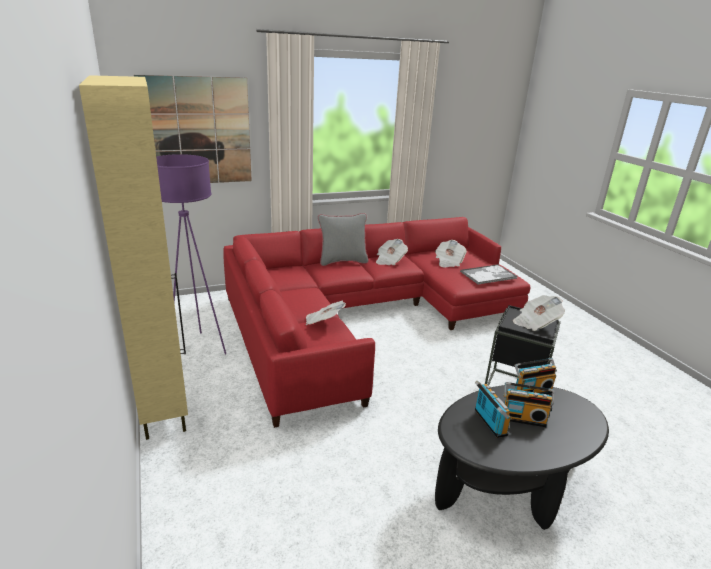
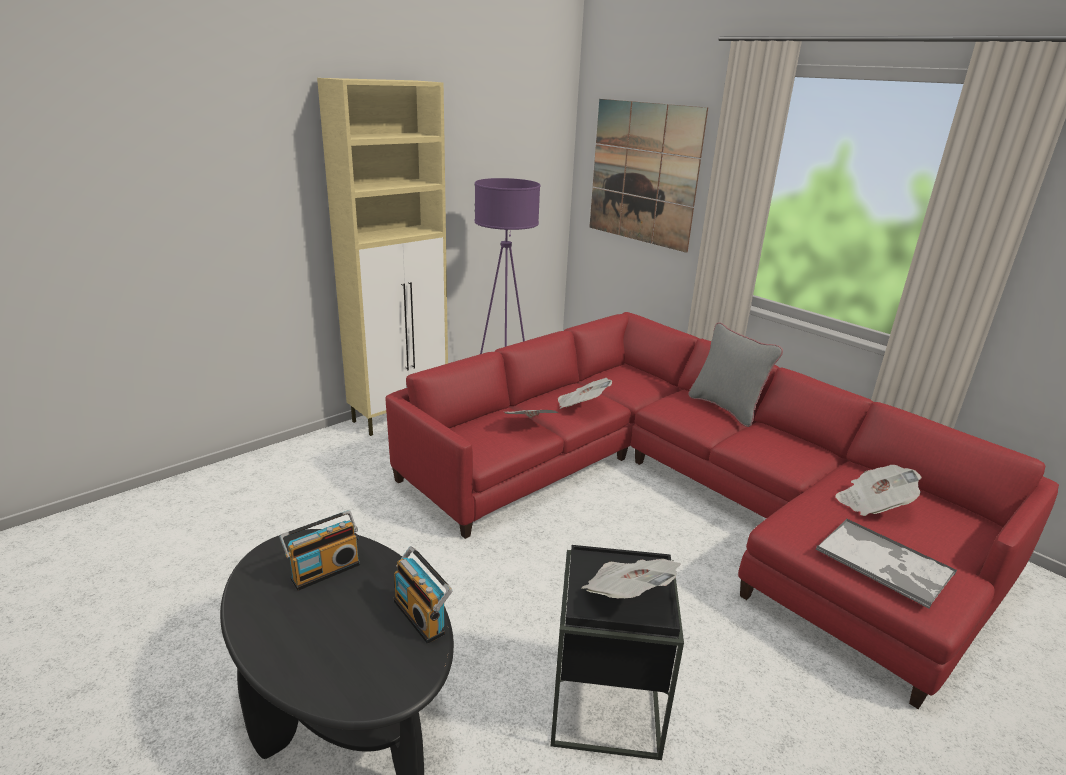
camera: 70 degrees right, 0 degrees up
(389, 260) = (784, 444): newspaper -> newspaper (581, 406)
(523, 418) = (344, 606): radio -> none

